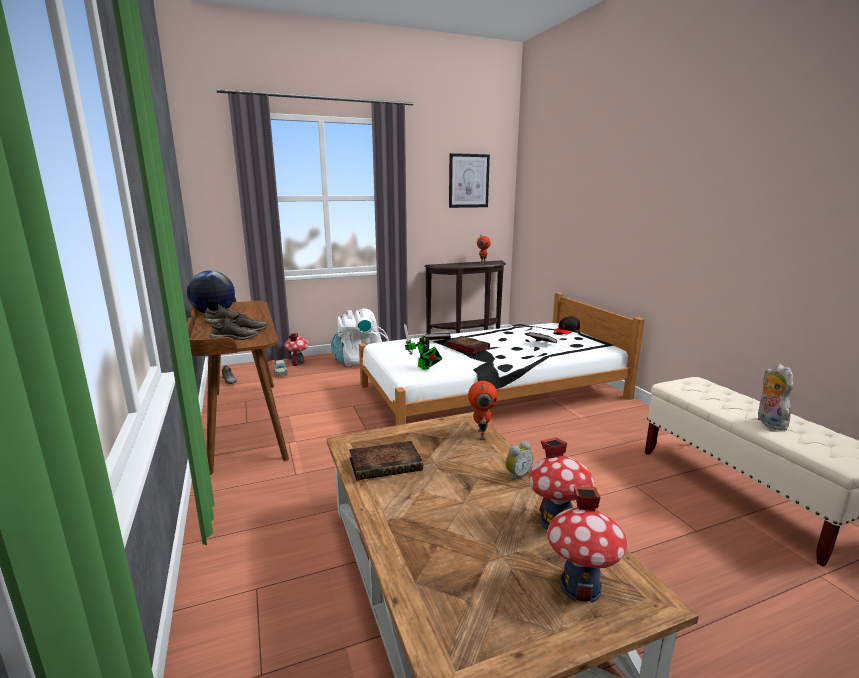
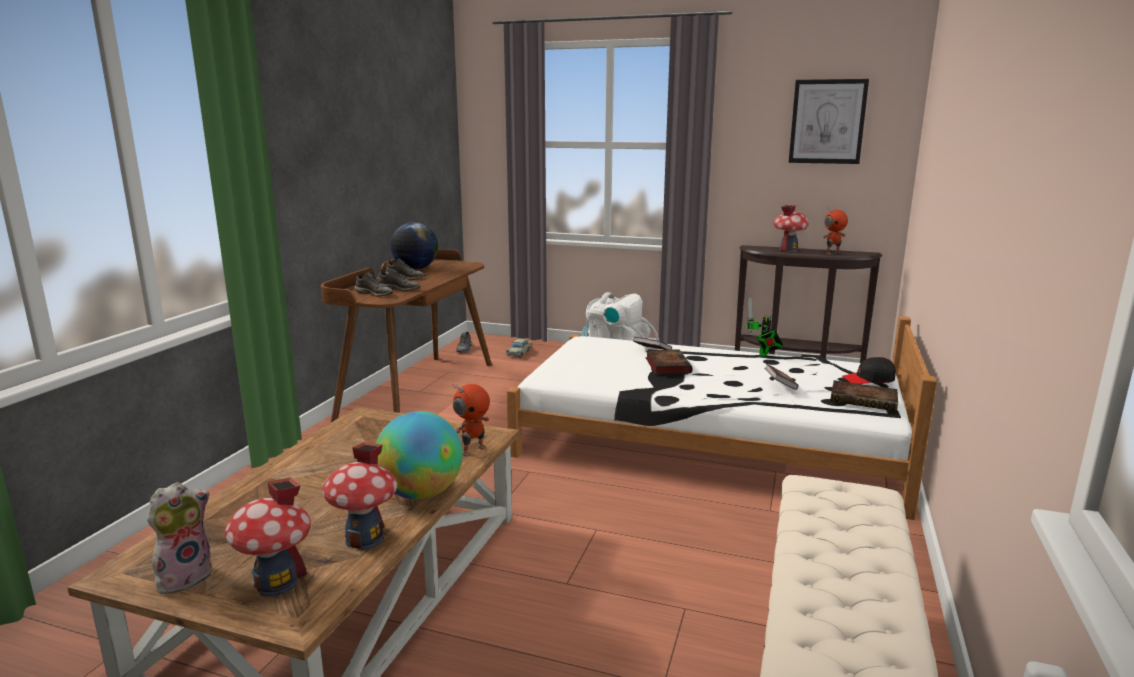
camera: 40 degrees right, 0 degrees up
(298, 362) = (550, 347): toy house -> toy house (788, 250)
(387, 464) = (351, 442): book -> book (865, 400)
(424, 368) = (572, 374): toy robot -> toy robot (763, 354)
(517, 475) = (421, 493): alarm clock -> globe
(768, 422) = (822, 573): plush toy -> plush toy (185, 577)

